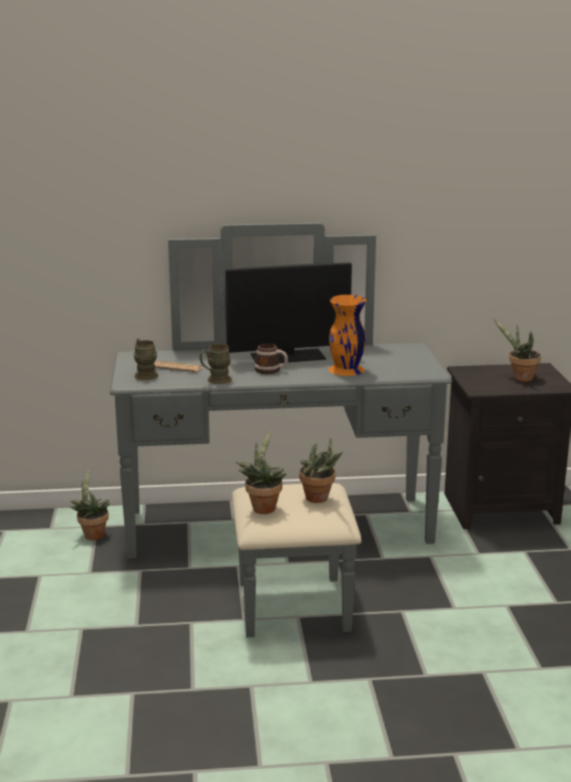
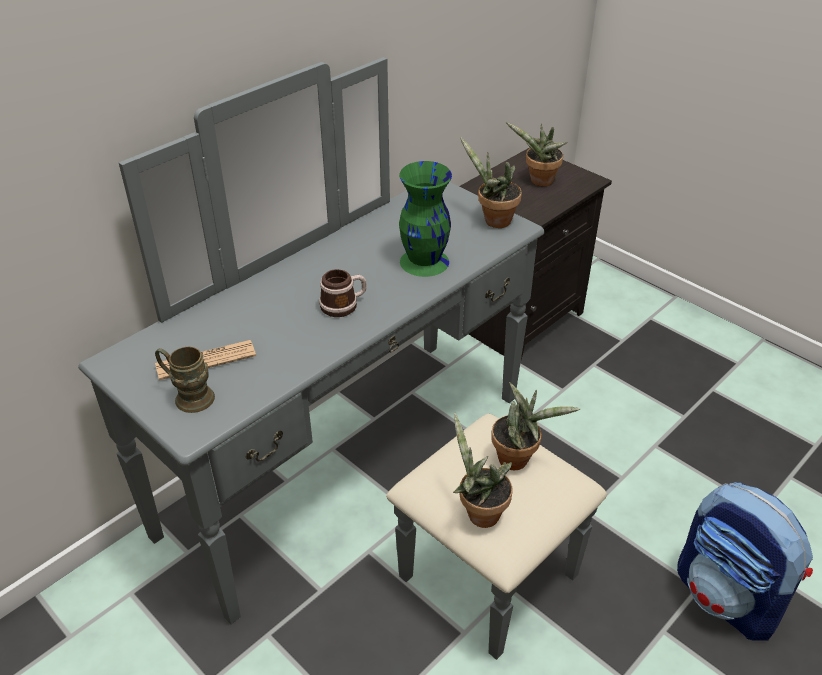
camera: 40 degrees left, 20 degrees up
(92, 534) = (140, 611): potted plant -> potted plant (493, 221)
(215, 380) = (303, 361): brown mug -> none
(288, 357) = (327, 267): monitor -> none
(346, 369) = (424, 262): orange vase -> green vase
(440, 689) = (728, 597): none -> backpack

